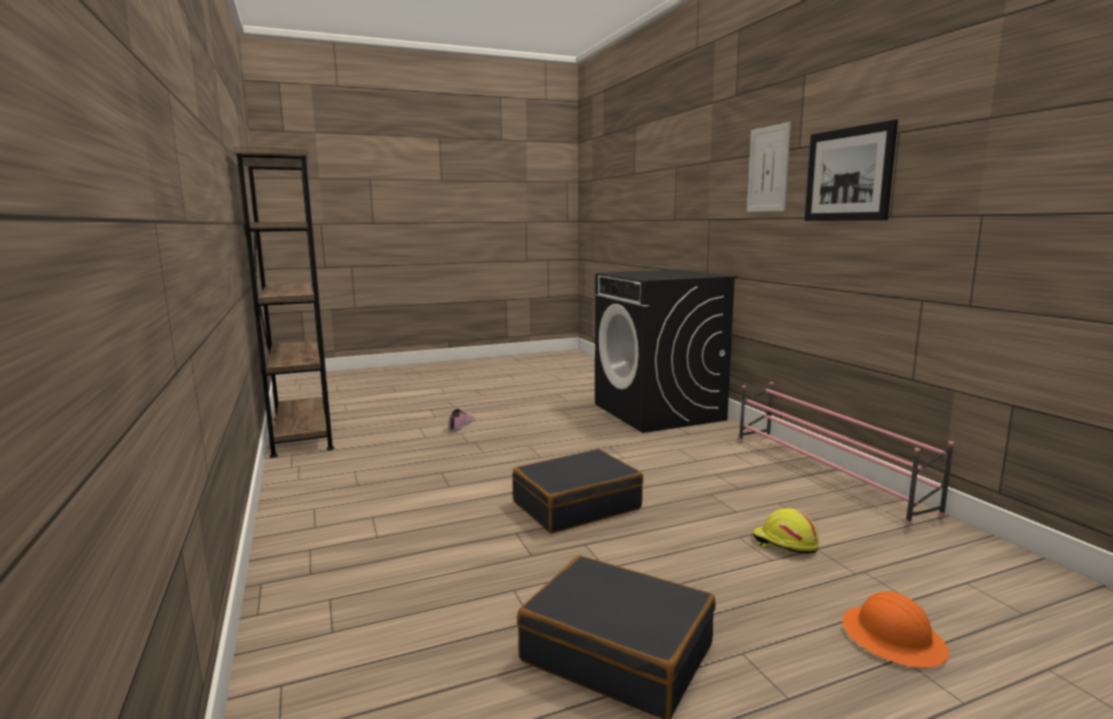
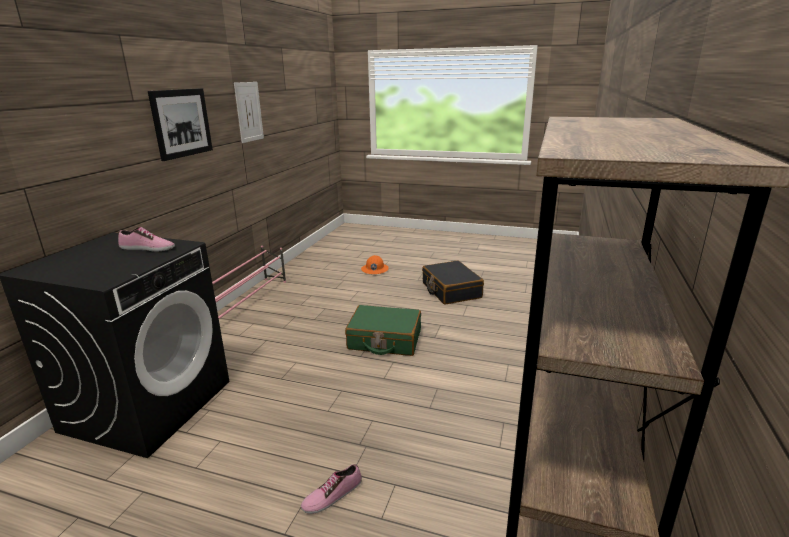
camera: 140 degrees left, 10 degrees up
(576, 505) = (384, 340): black suitcase -> green suitcase
(662, 276) = (147, 248): none -> shoe
(768, 169) = (109, 120): picture -> picture (249, 112)
(784, 544) = (341, 293): yellow hard hat -> none

